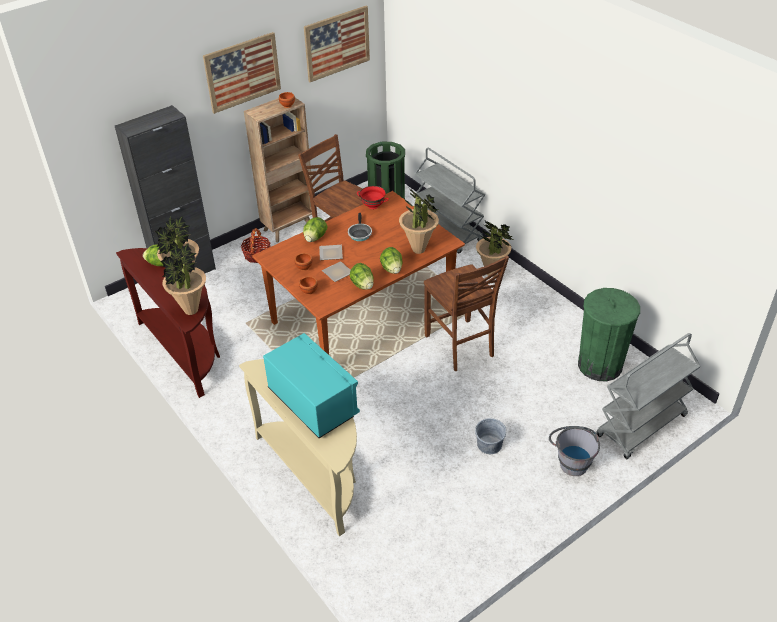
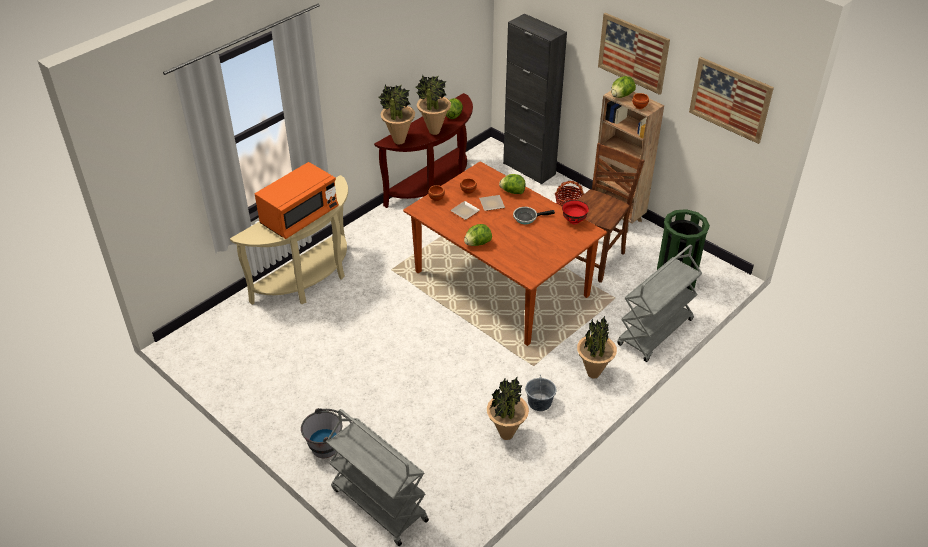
camera: 80 degrees right, 0 degrees up
(313, 403) = (299, 217): turquoise microwave -> orange microwave
(362, 285) = (451, 228): lettuce -> lettuce (621, 96)
(419, 250) = (511, 258): potted plant -> potted plant (506, 435)
(460, 346) = (471, 356): brown chair -> none
(489, 445) = (346, 385): grey bucket -> grey bucket (539, 402)
(600, 365) = (464, 470): green trash can -> none

